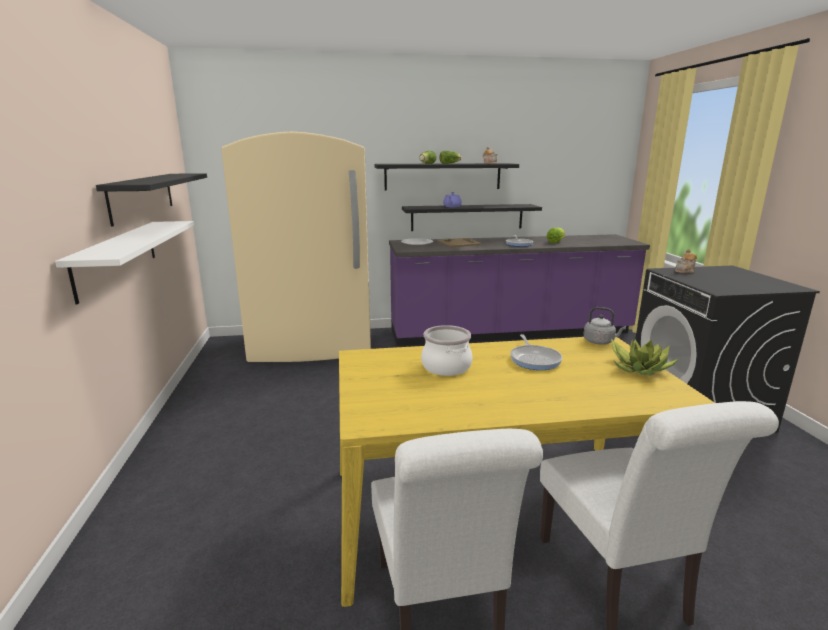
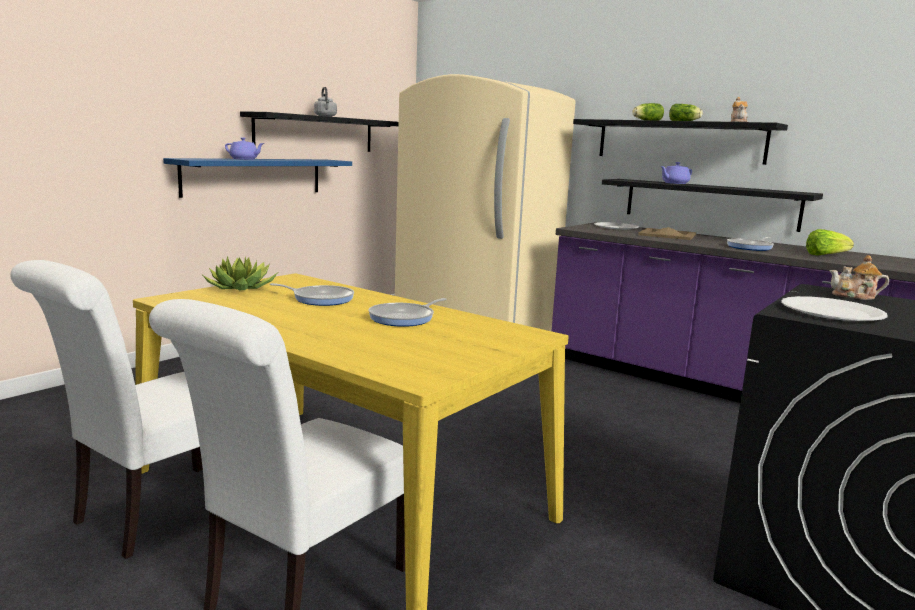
camera: 45 degrees right, 5 degrees down
(117, 257) = (254, 176): white shelf -> blue shelf
(131, 241) = (244, 159): none -> purple teapot
(446, 367) = (320, 299): cooking pot -> frying pan
(600, 342) = (524, 332): grey kettle -> grey kettle (325, 116)
(639, 368) = (474, 354): potted plant -> potted plant (242, 288)
(719, 285) = (831, 312): none -> white plate

